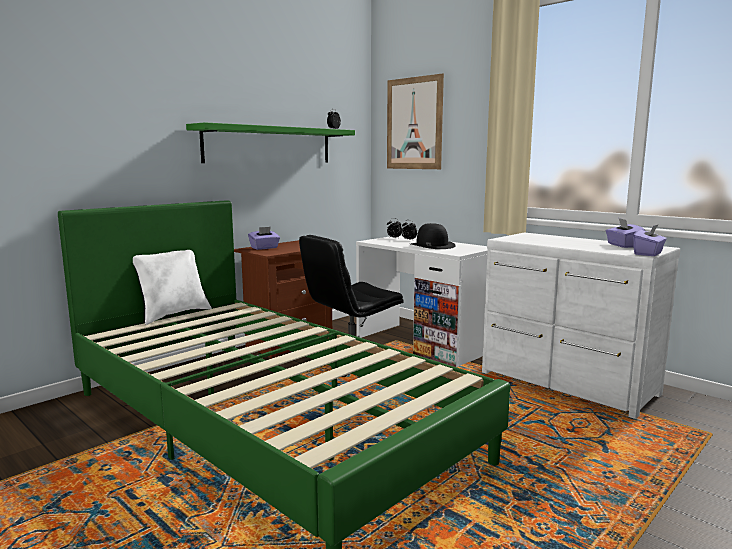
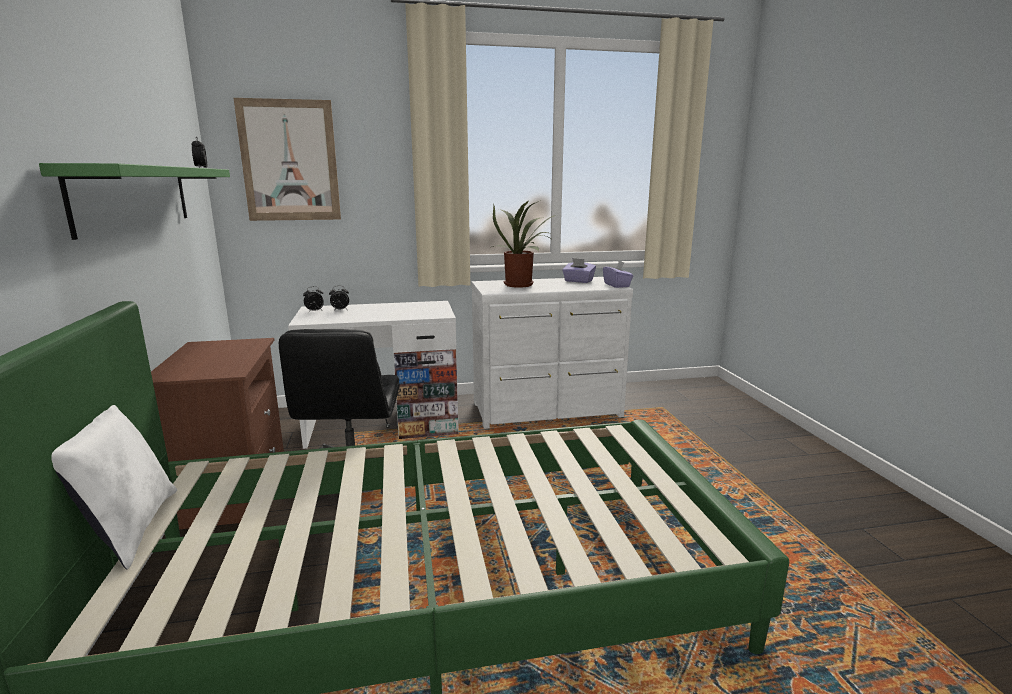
camera: 55 degrees left, 5 degrees up
(264, 248) = (188, 366): purple tissue box -> none
(431, 245) = (388, 311): black hat -> none
(551, 239) = (521, 285): none -> potted plant

